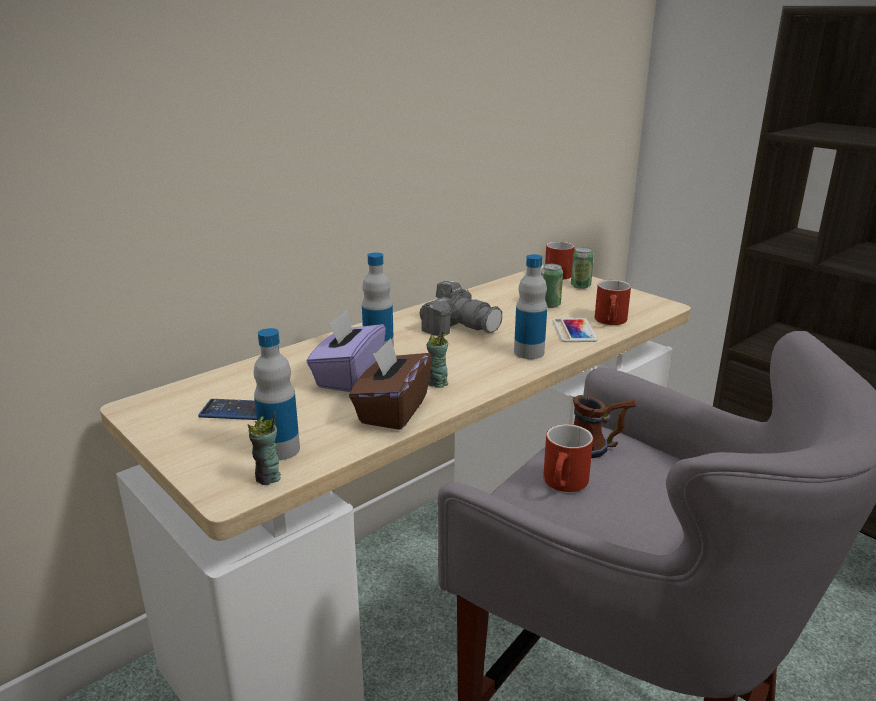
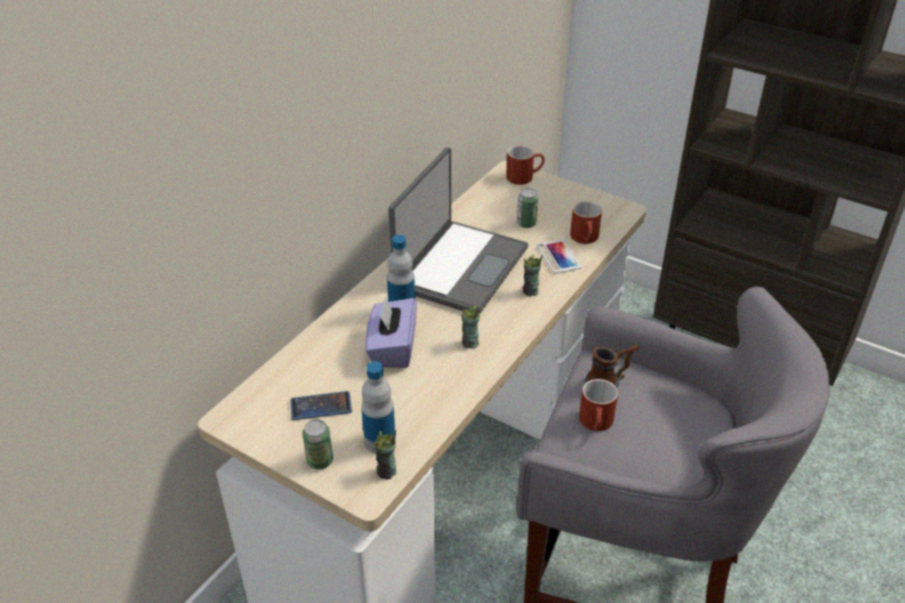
camera: 15 degrees left, 15 degrees up
(392, 410) = (447, 382): brown tissue box -> none
(460, 327) = (459, 267): camera -> laptop
(529, 352) = (530, 292): bottle -> cup
(580, 286) = (544, 191): can -> can (320, 461)

